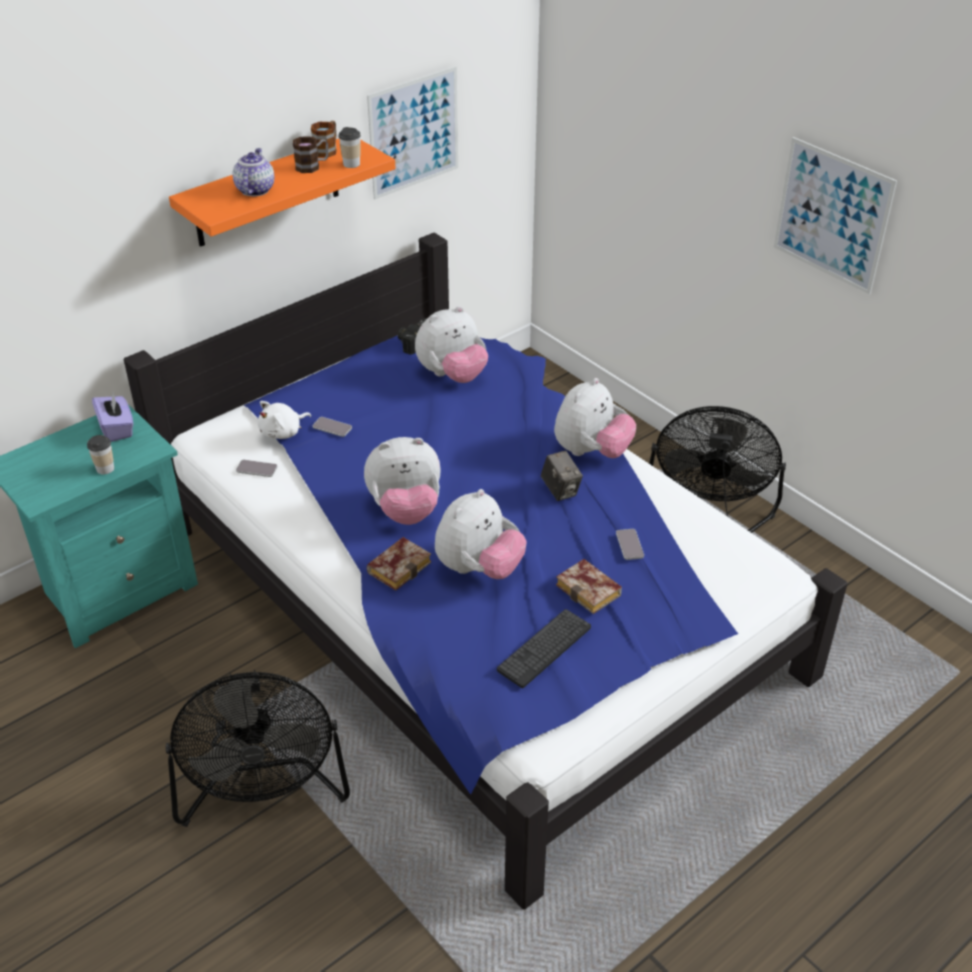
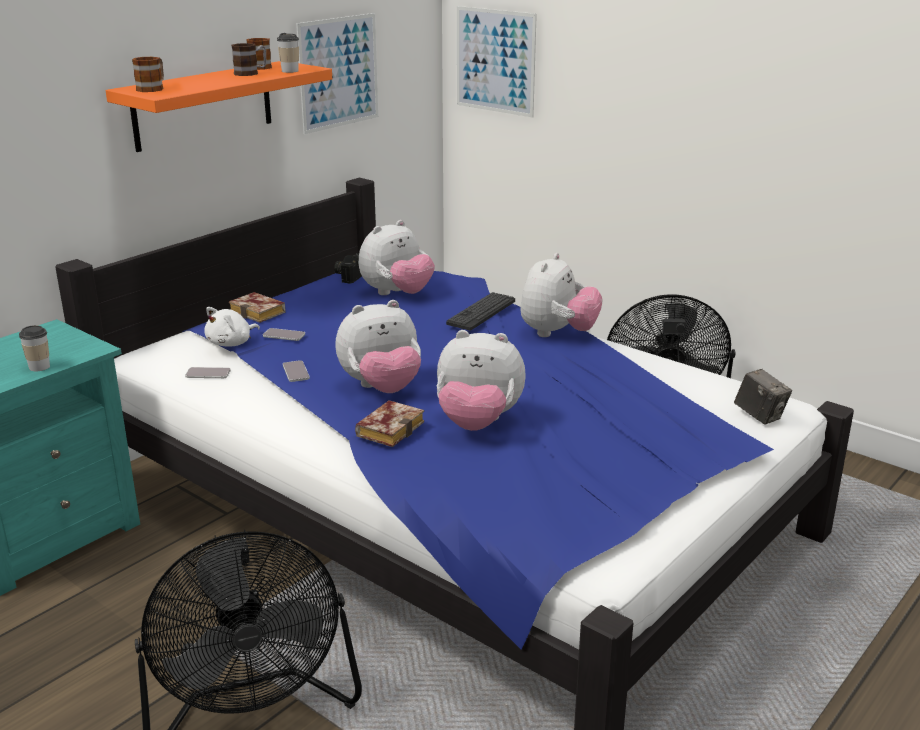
camera: 10 degrees left, 15 degrees down
(117, 429) = (49, 338): purple tissue box -> none
(212, 198) = (153, 88): none -> mug
(255, 190) = (196, 84): teapot -> none
(479, 568) = (478, 423): plush toy -> plush toy turned 75 degrees clockwise
(544, 648) = (576, 478): keyboard -> keyboard (481, 312)
(560, 490) = (539, 360): camera -> camera (759, 416)
(591, 591) = (605, 429): book -> book (260, 312)
(629, 545) = (628, 392): phone -> phone (296, 372)
(832, 215) = (759, 84): picture -> picture (495, 61)

